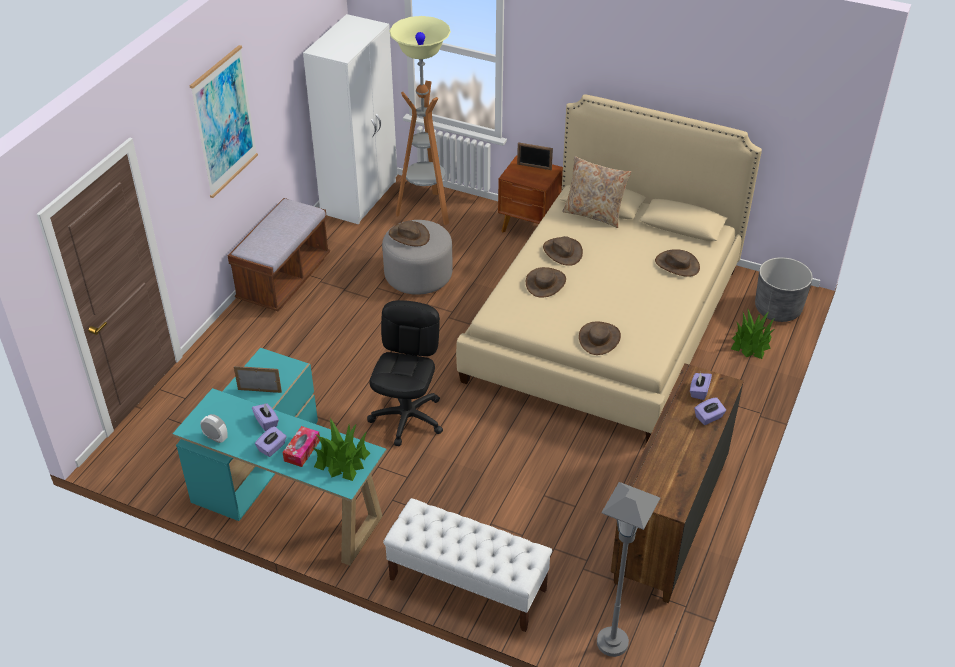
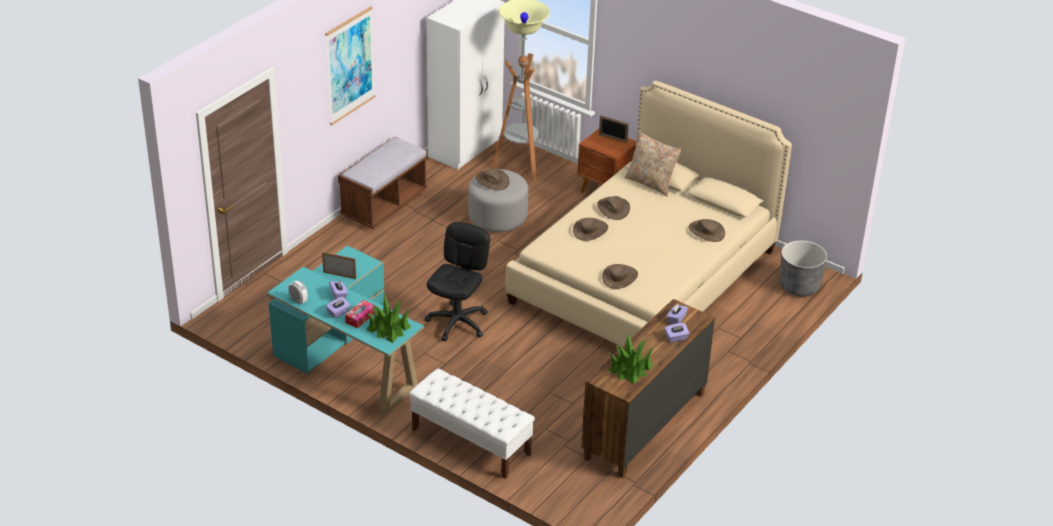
camera: 10 degrees right, 5 degrees down
(612, 643) = (569, 496): grey floor lamp -> none
(751, 343) = (764, 309): potted plant -> potted plant (630, 368)

